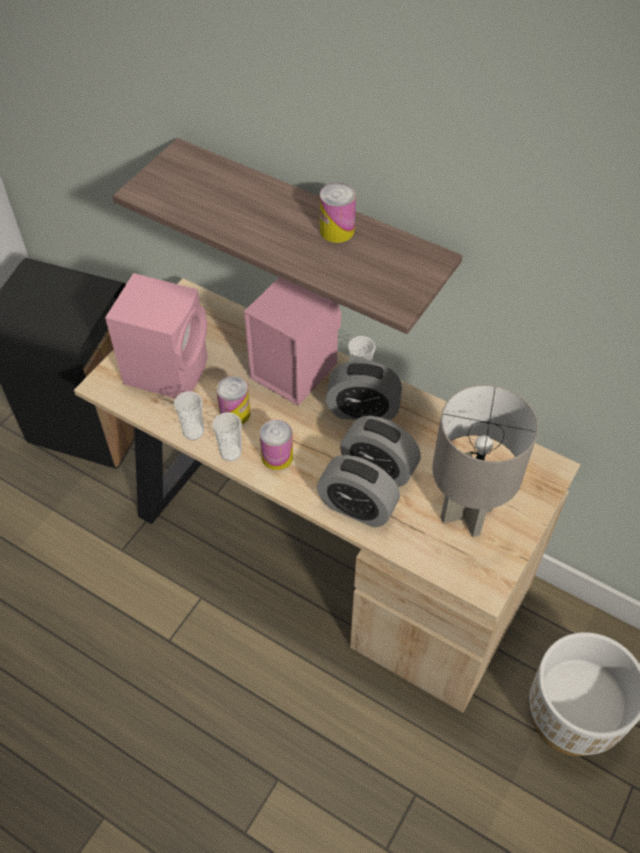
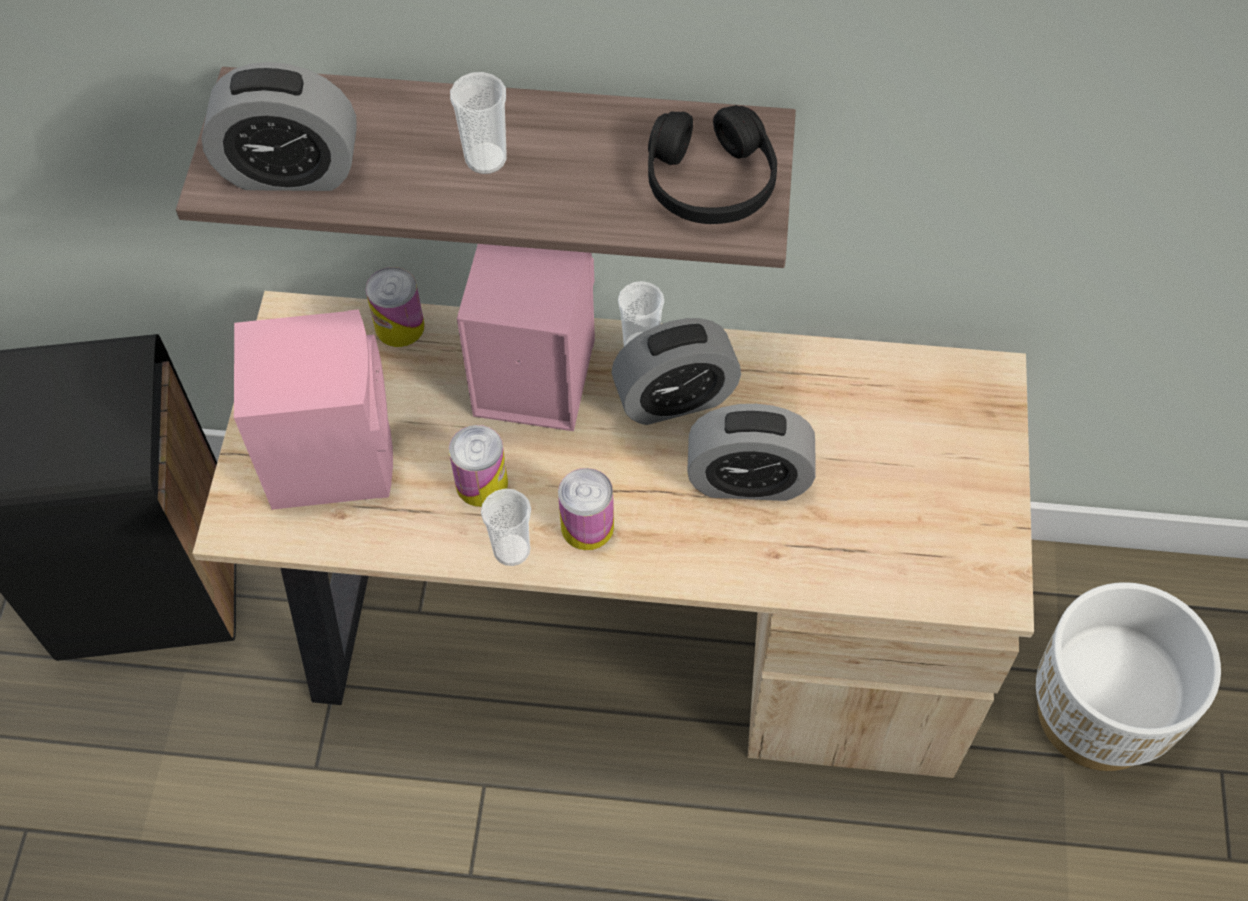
camera: 25 degrees left, 5 degrees up
(193, 432) = (433, 541): cup -> cup (486, 159)
(337, 230) = (584, 137): can -> can (399, 326)
(357, 507) = (750, 554): alarm clock -> alarm clock (291, 171)
(391, 275) = (710, 182): none -> black headphones
(466, 513) = (910, 495): grey table lamp -> none

